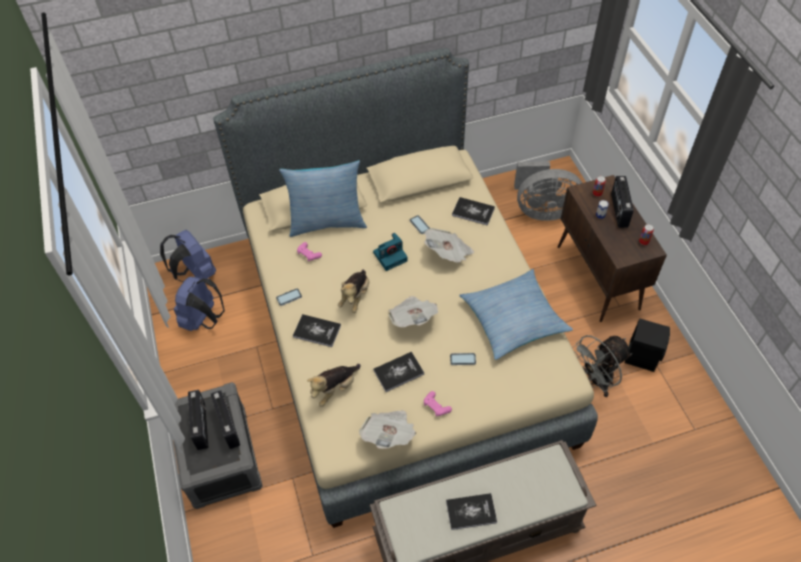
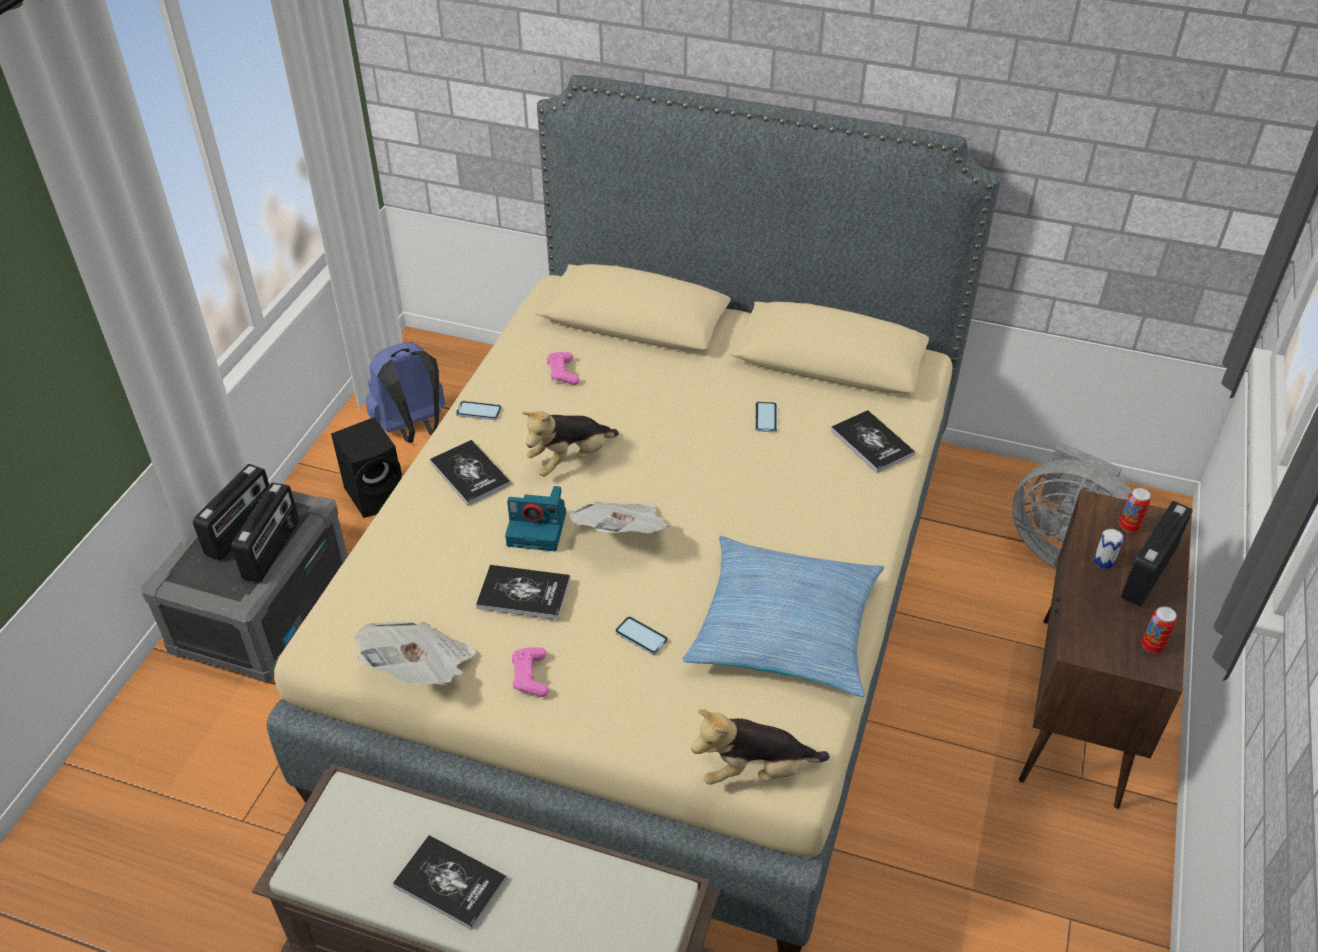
camera: 35 degrees right, 10 degrees down
(195, 273) = (458, 368): blue backpack -> none
(327, 222) = (631, 346): pillow -> none
(335, 389) = (413, 561): plush toy -> plush toy (754, 770)
(390, 256) = (677, 435): camera -> camera (538, 528)
(448, 253) = (772, 479): newspaper -> none
(595, 381) = (923, 871): grey fan -> none
(642, 355) = (1054, 886): black speaker -> black speaker (377, 494)

